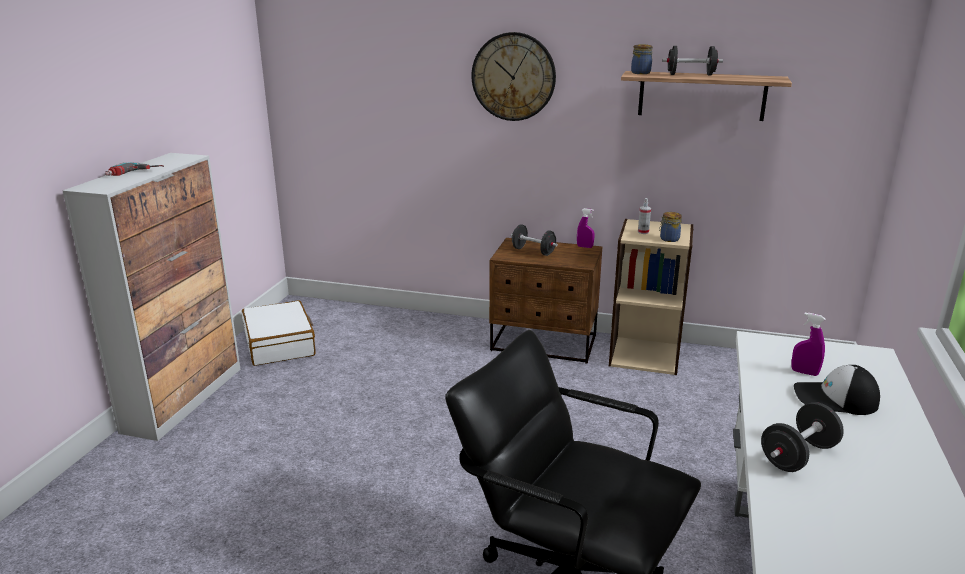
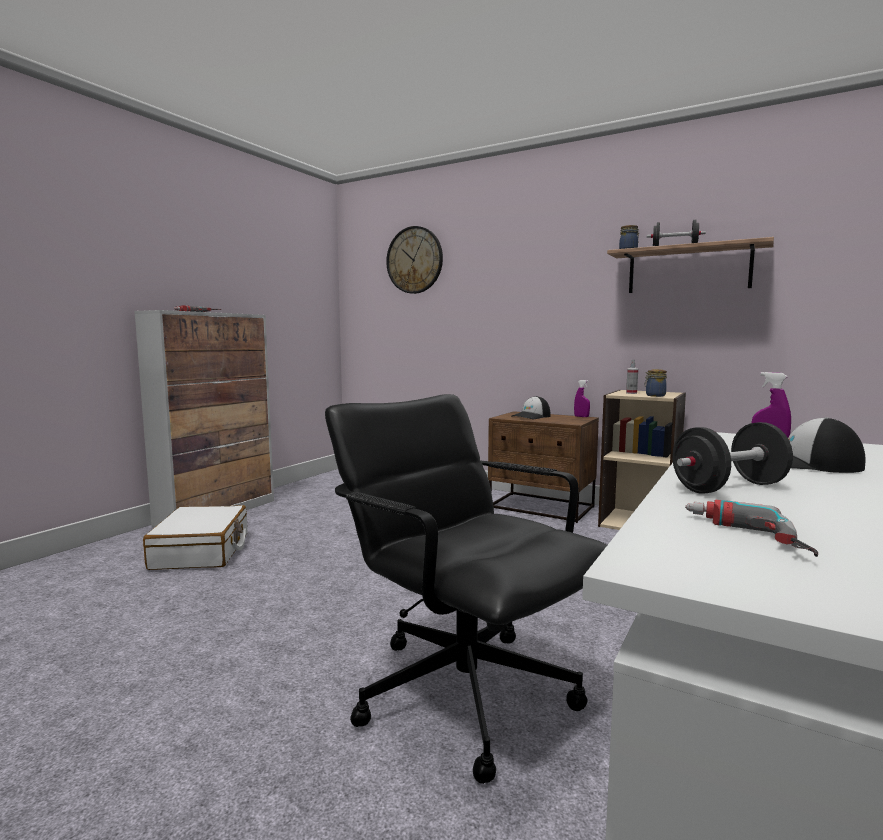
camera: 15 degrees right, 15 degrees down
(280, 344) = (315, 490): white suitcase -> white suitcase (201, 551)
(513, 77) = (521, 270): wall clock -> wall clock (414, 260)
(533, 251) = (531, 416): black dumbbell -> cap
(828, 534) = (742, 537): none -> power drill

